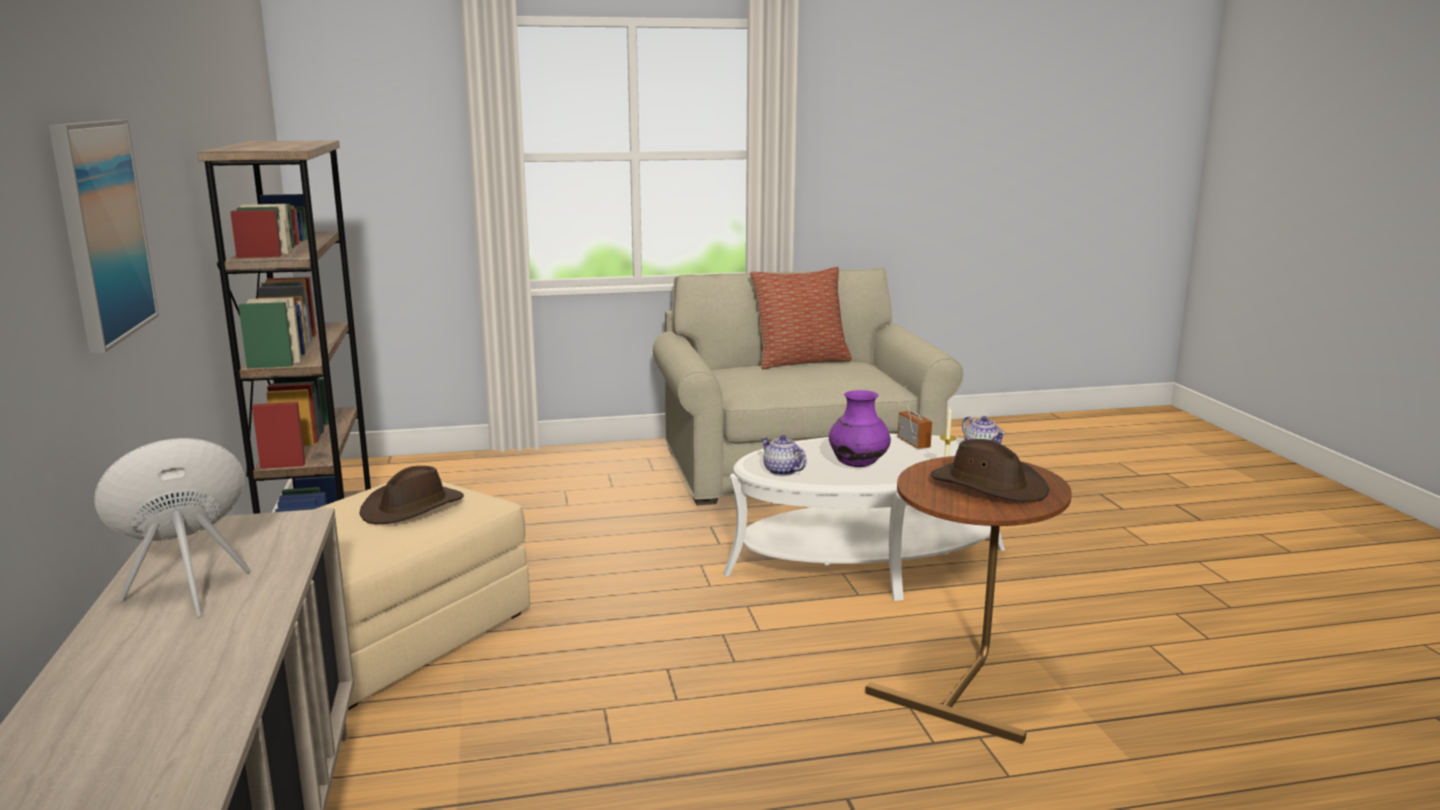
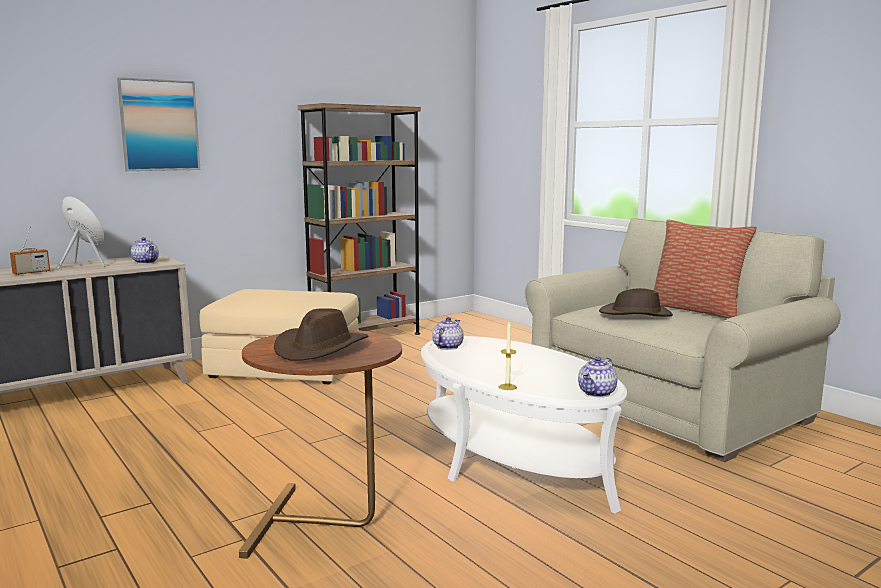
camera: 65 degrees right, 5 degrees down
(257, 535) = (146, 262): none -> teapot
(413, 508) = (295, 298): brown hat -> brown hat (636, 314)
(858, 465) = (491, 362): purple vase -> none
(913, 443) = (576, 371): radio -> radio (31, 273)

